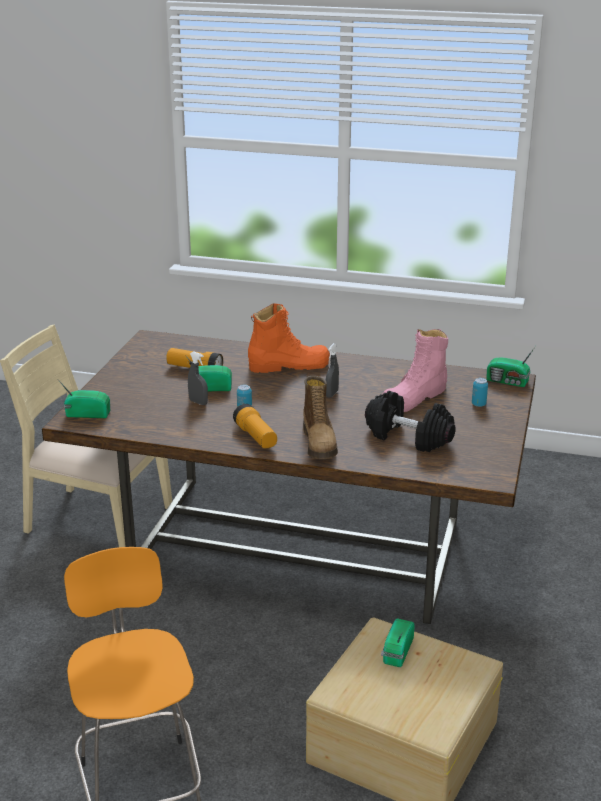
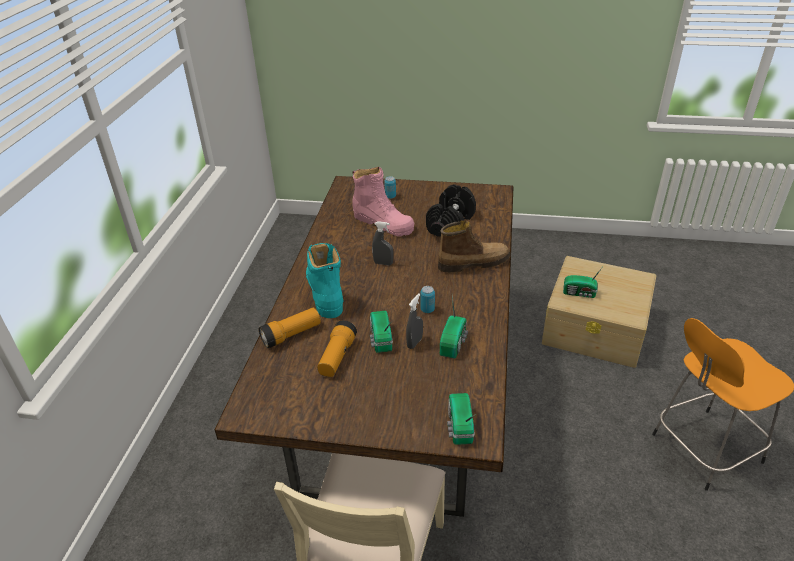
camera: 95 degrees left, 10 degrees up
(256, 437) = (474, 297): flashlight -> flashlight (291, 335)
(289, 365) = (325, 292): orange boot -> turquoise boot
(508, 382) = (350, 185): radio -> radio (454, 343)

